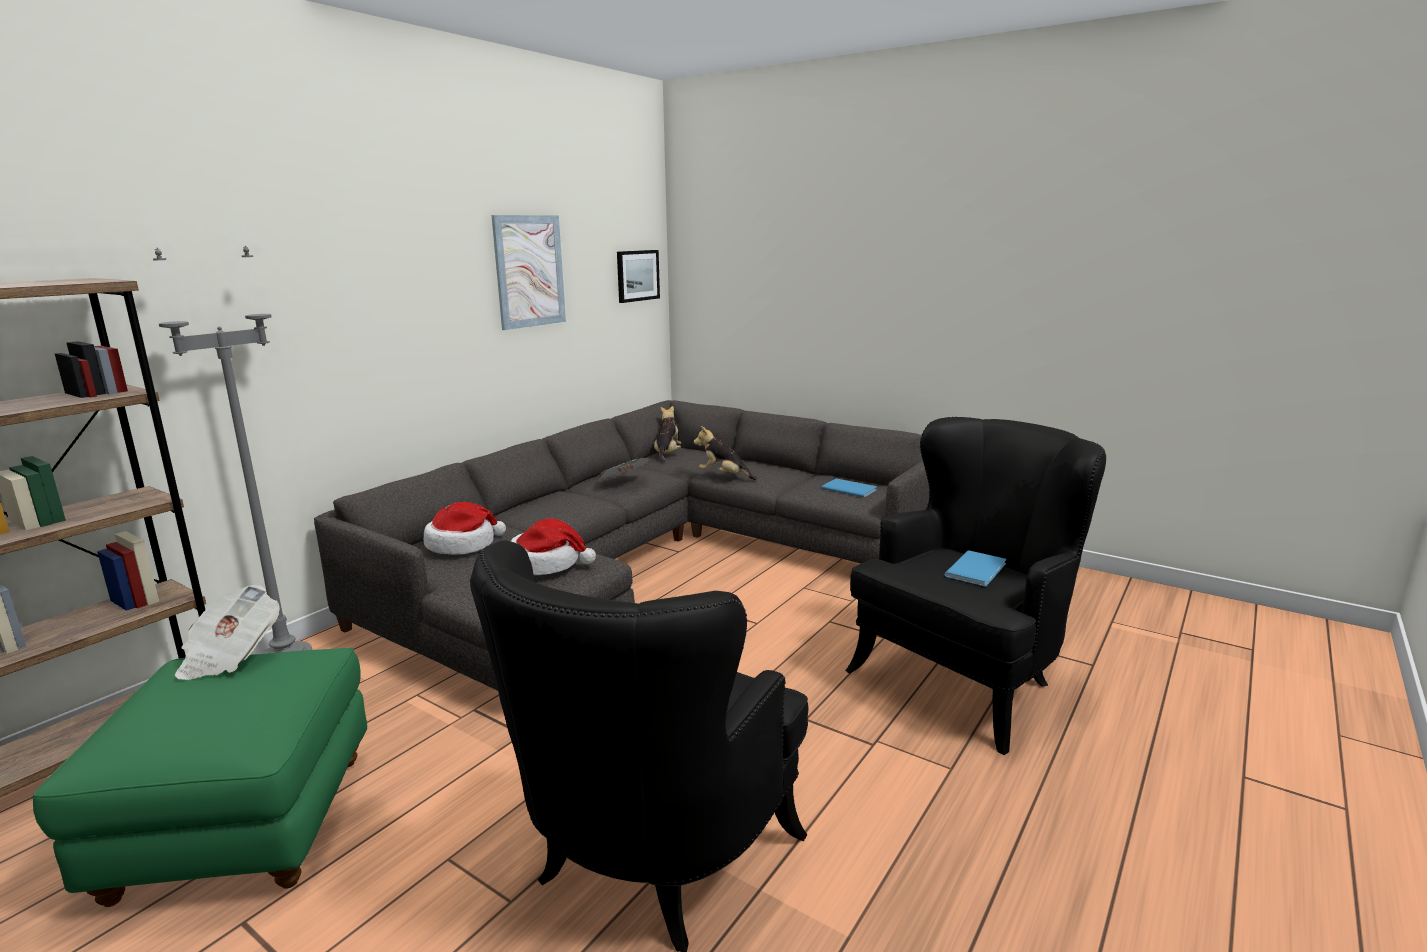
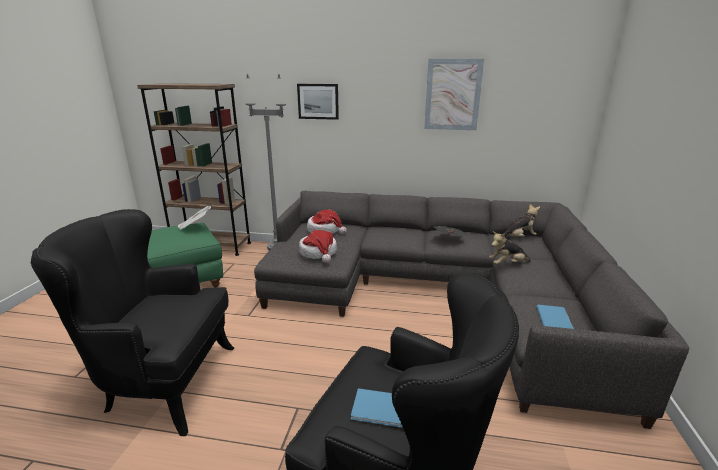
camera: 65 degrees right, 5 degrees up
(637, 275) = (562, 105): picture -> picture (318, 101)
(724, 476) = (507, 264): plush toy -> plush toy turned 105 degrees counterclockwise

